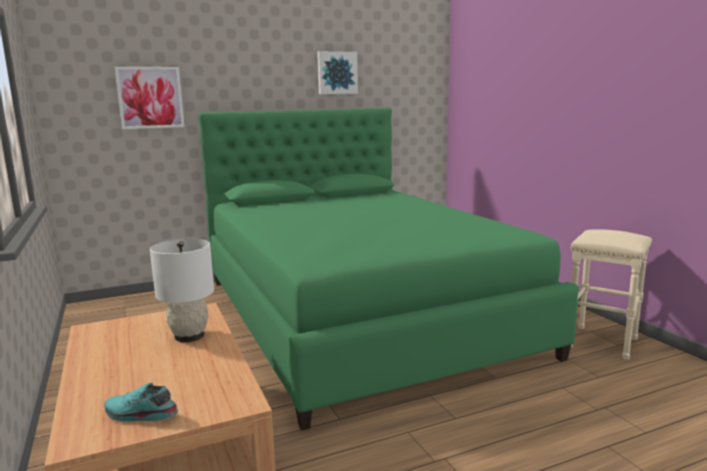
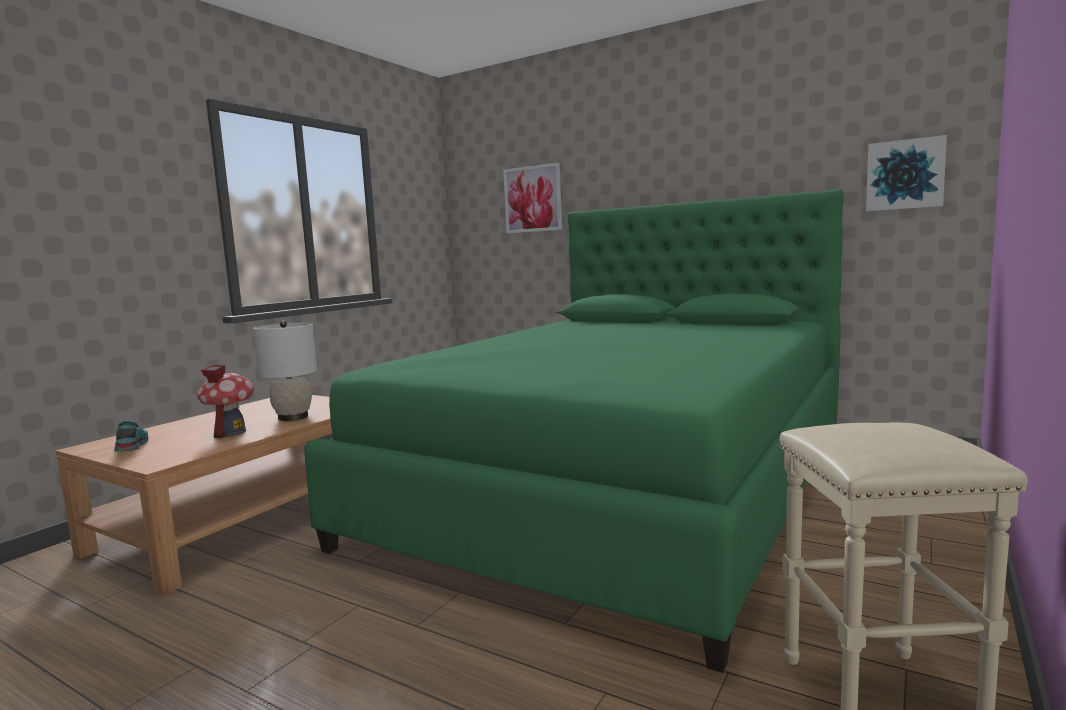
camera: 55 degrees right, 5 degrees down
(188, 364) = (231, 432): none -> toy house
(337, 73) = (757, 144): picture -> picture (905, 175)

